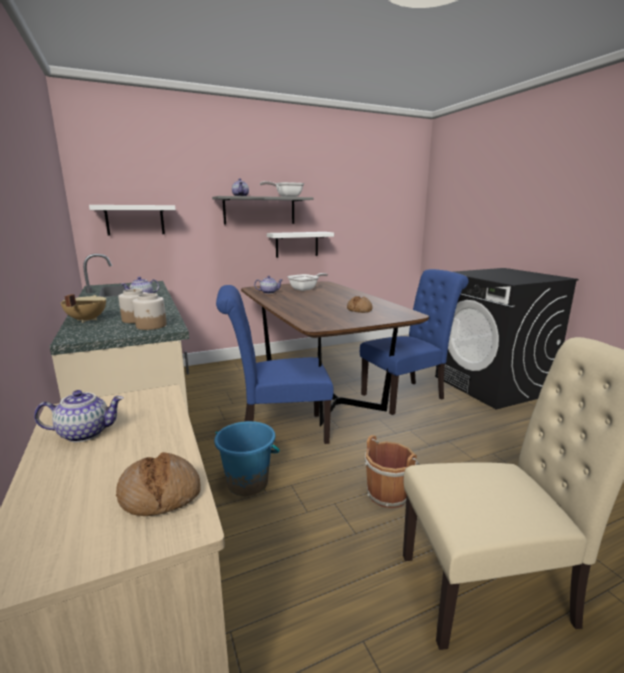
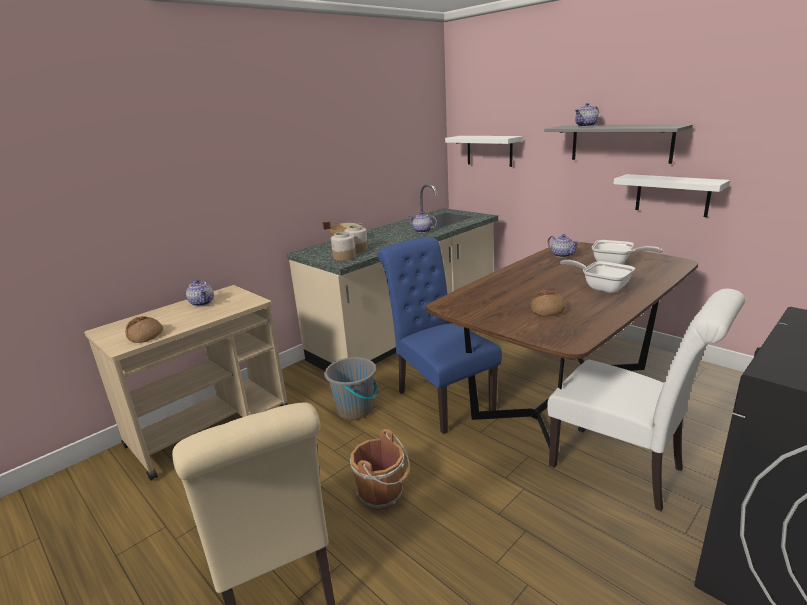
camera: 70 degrees right, 5 degrees up
(248, 483) = (355, 410): blue bucket -> grey bucket
(286, 197) = (645, 126): frying pan -> frying pan (601, 287)
(407, 395) = (624, 469): blue chair -> white chair

